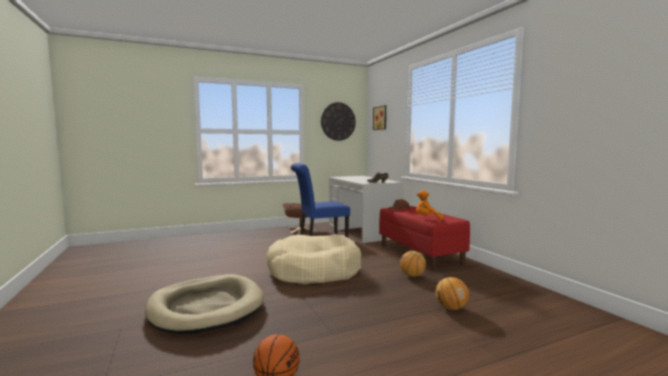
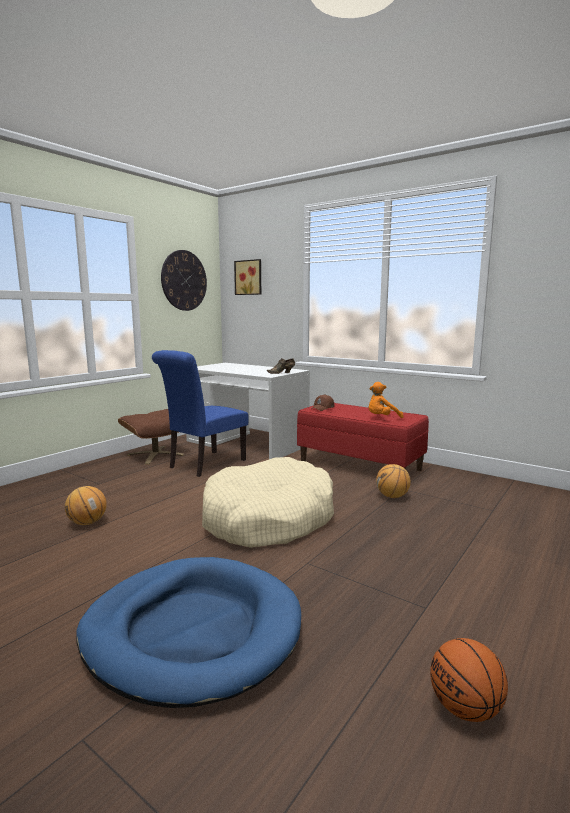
camera: 30 degrees left, 5 degrees up
(206, 307) = (192, 631): beige dog bed -> blue dog bed
(451, 308) = (485, 529): basketball -> basketball (87, 523)

